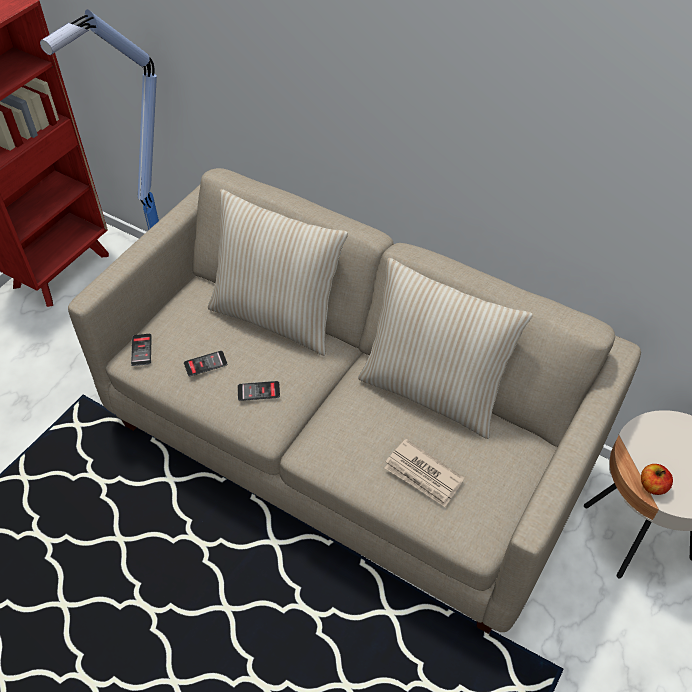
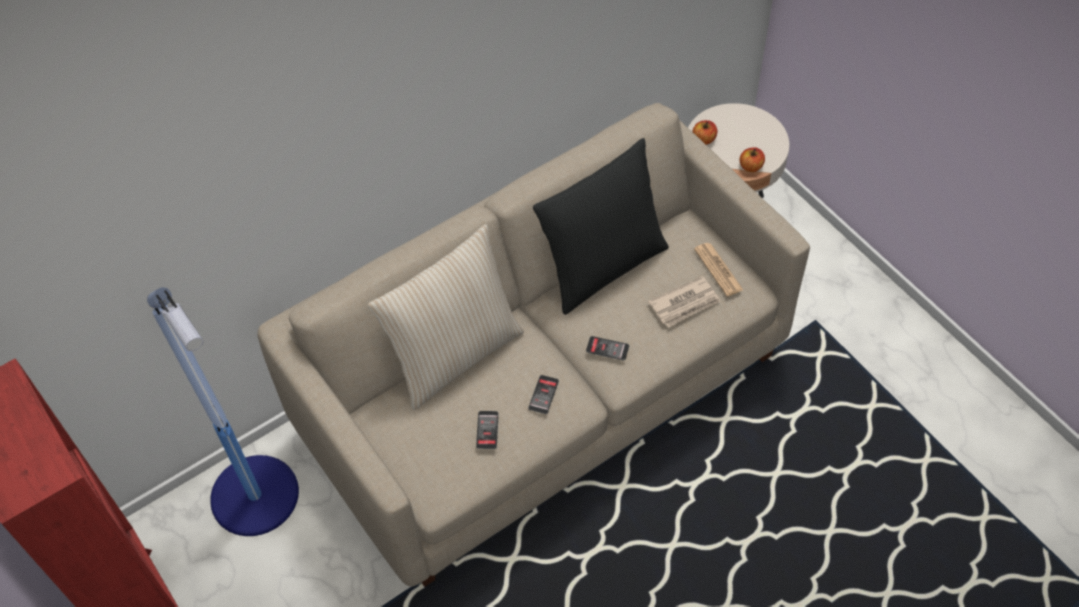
camera: 65 degrees left, 5 degrees up
(141, 350) = (432, 487): phone -> phone (607, 348)
(433, 391) = (602, 266): beige pillow -> black pillow
(485, 493) = (718, 270): none -> newspaper
(657, 429) = (704, 139): none -> apple

